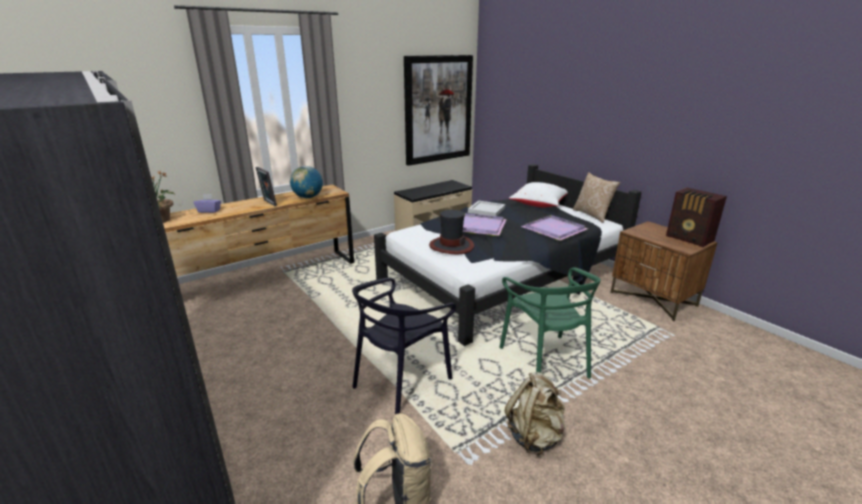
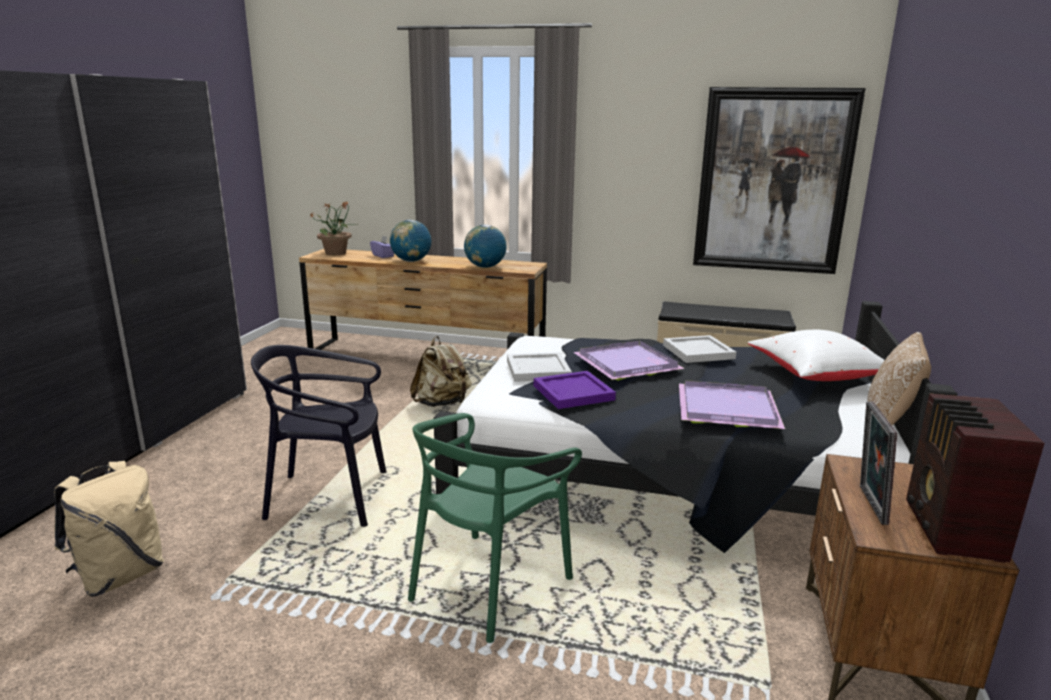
camera: 50 degrees right, 5 degrees down
(245, 208) = (411, 261): none -> globe
(268, 203) = (439, 262): picture frame -> picture frame (868, 504)
(451, 246) = (538, 369): hat -> white tray
(496, 249) = (573, 393): none -> purple tray
(534, 436) = (300, 632): beige backpack -> beige backpack (442, 403)

